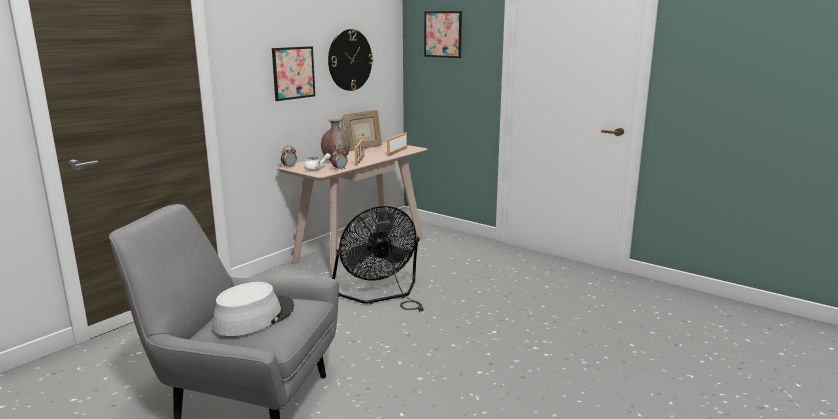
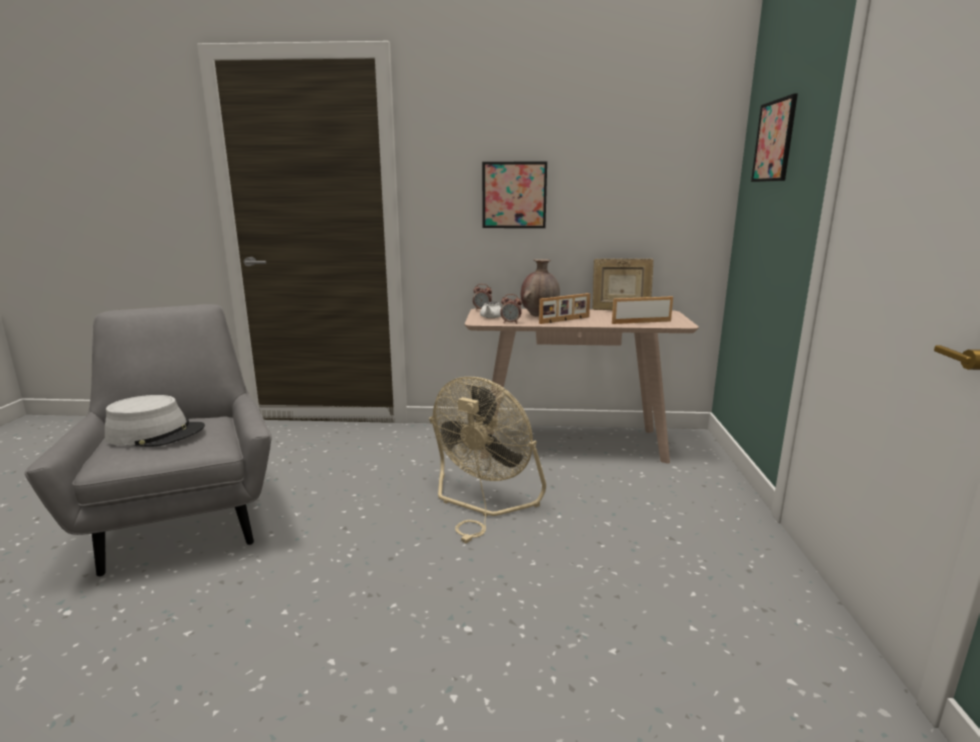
camera: 55 degrees right, 0 degrees up
(349, 60) = (617, 184): wall clock -> none
(385, 295) = (478, 502): black fan -> beige fan

